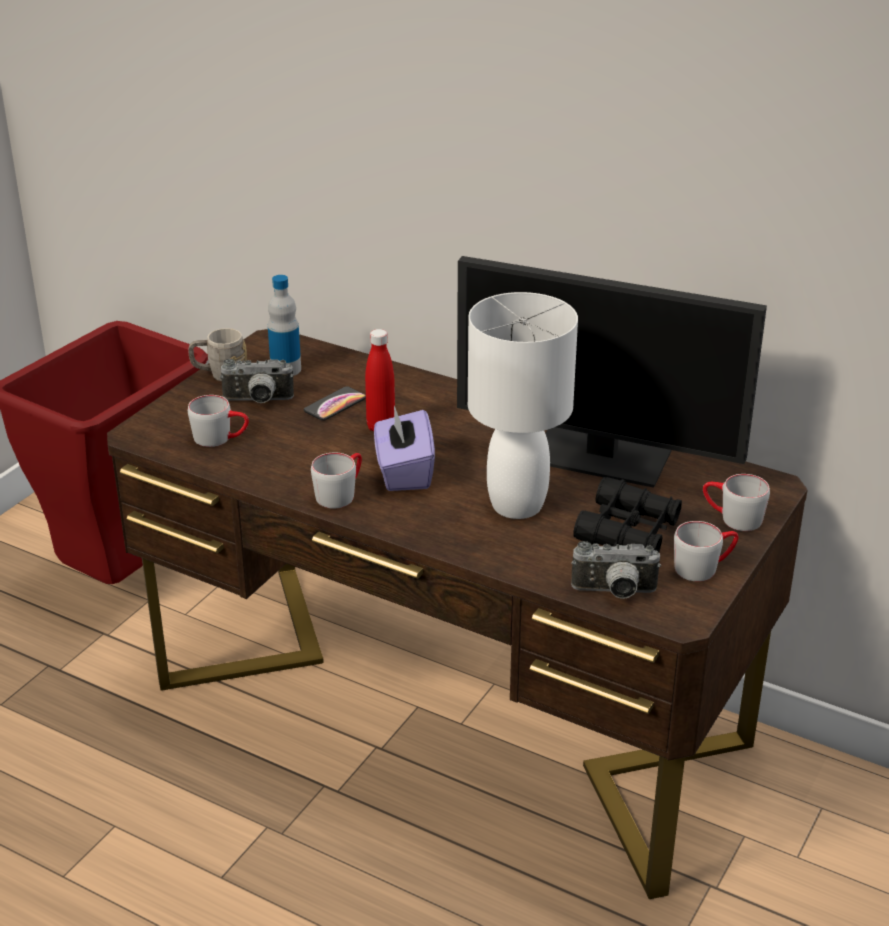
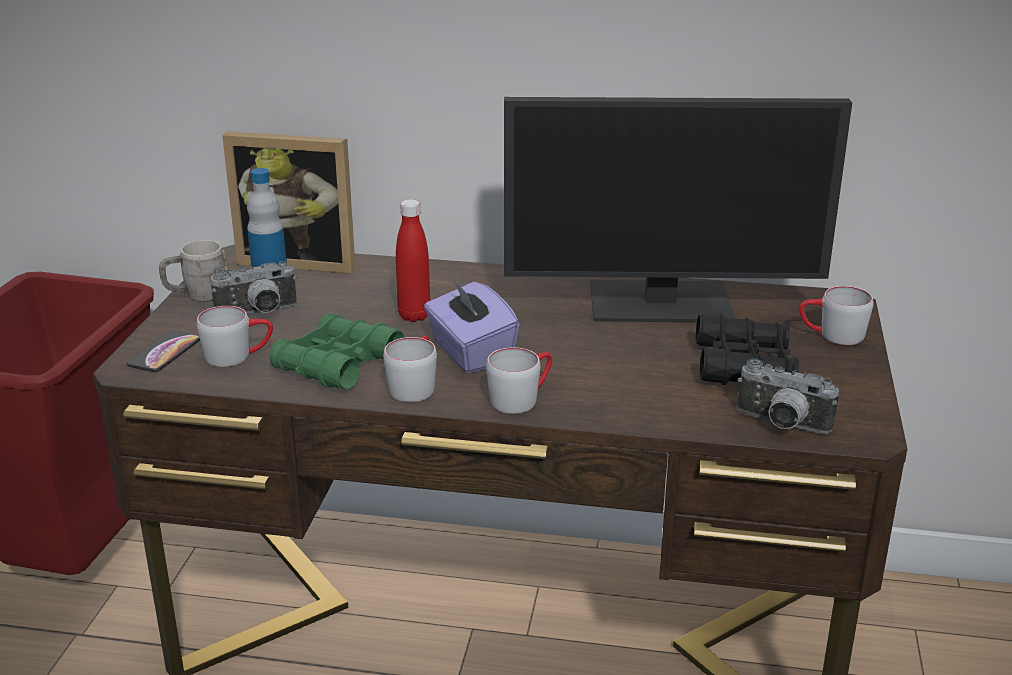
camera: 20 degrees left, 5 degrees down
(292, 462) = (338, 365): none -> green binoculars
(321, 354) = (300, 260): none -> picture frame
(335, 405) = (348, 303): phone -> phone (164, 352)
(518, 505) = (615, 362): white table lamp -> none
(614, 593) = (780, 425): camera -> camera turned 45 degrees clockwise
(704, 567) = (845, 383): grey mug -> grey mug (521, 398)

